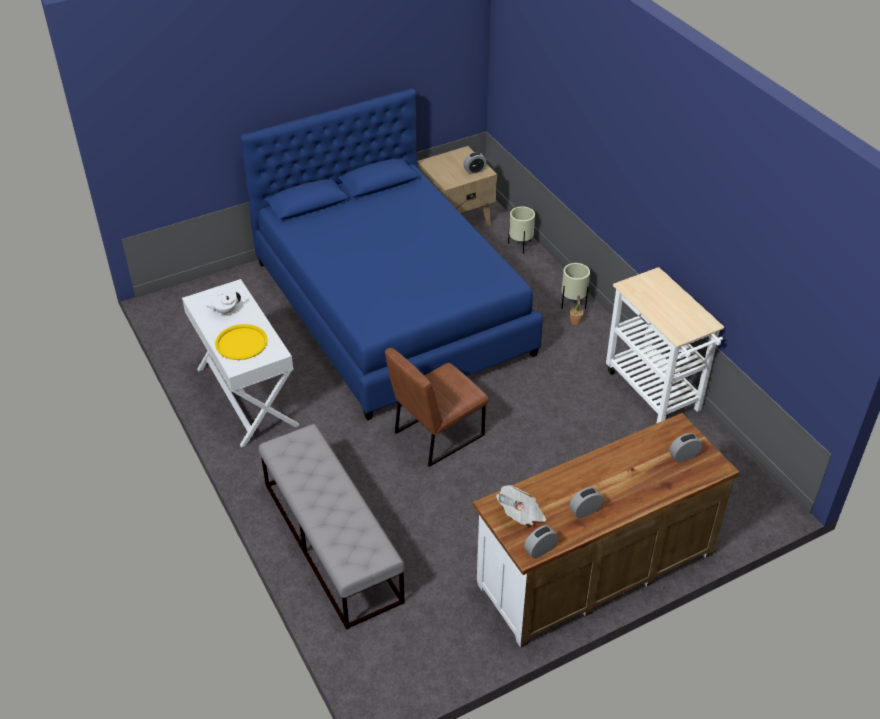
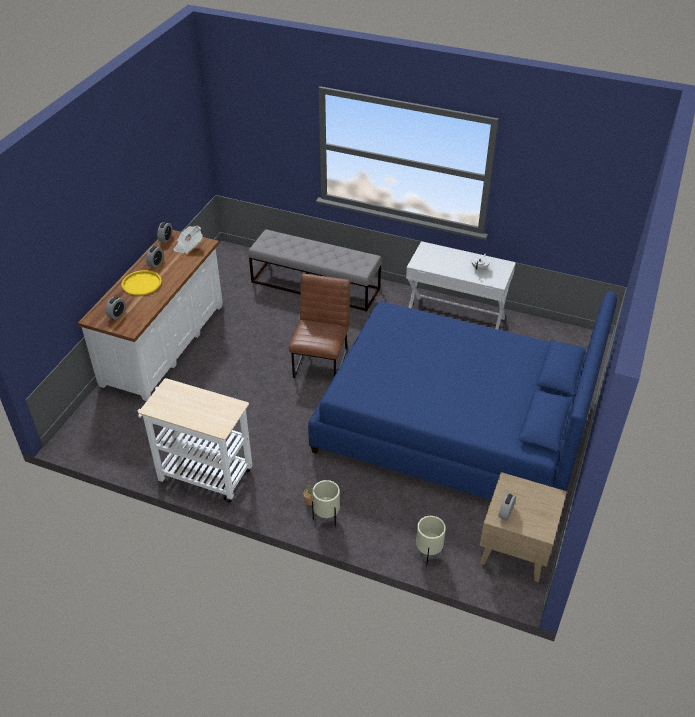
camera: 140 degrees right, 0 degrees up
(241, 343) = (442, 258): yellow tray -> yellow tray (141, 283)

